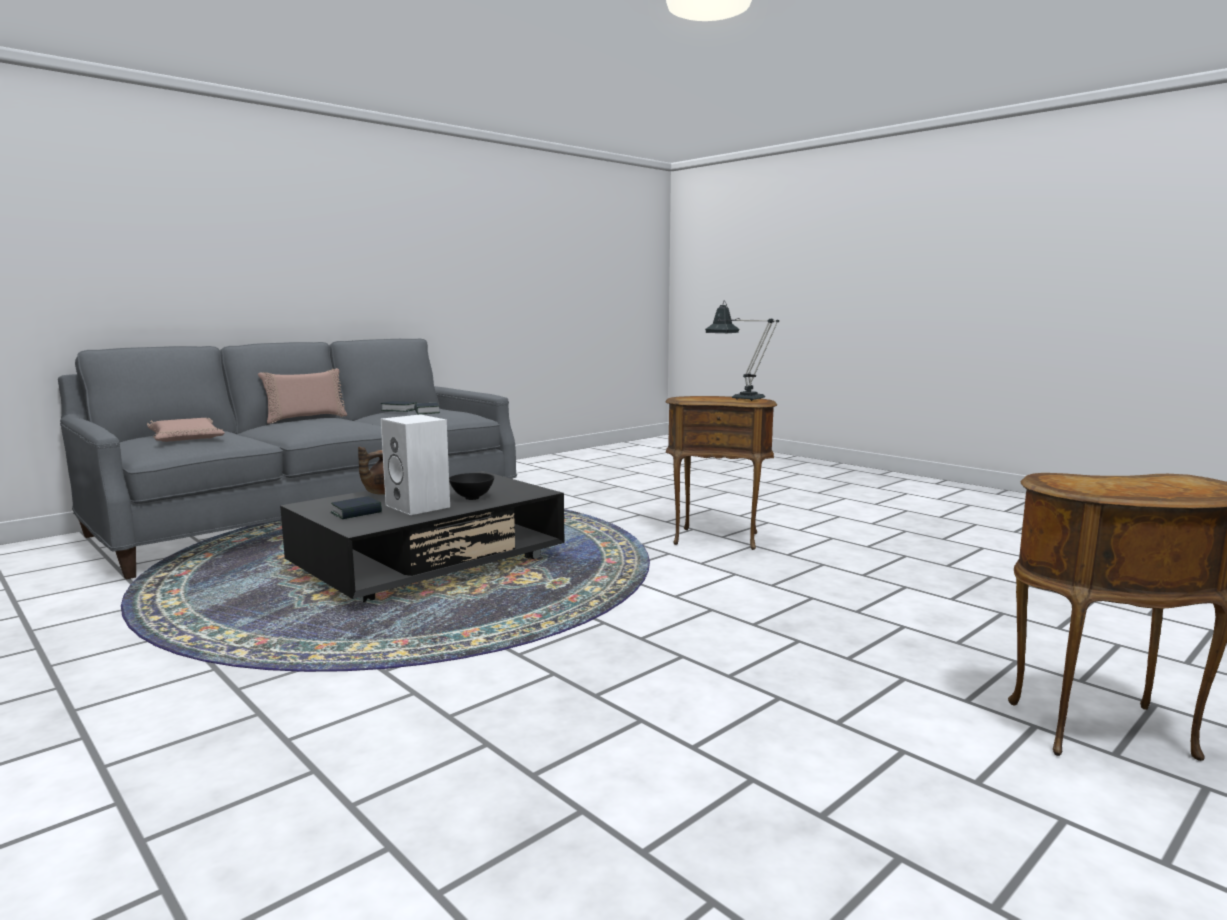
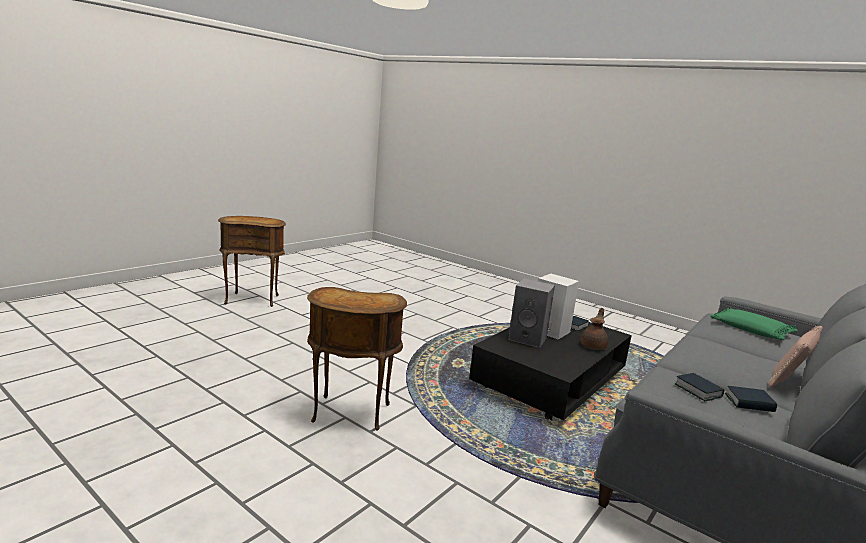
camera: 170 degrees right, 5 degrees up
(185, 437) = (751, 328): beige pillow -> green pillow
(471, 498) = (528, 339): black bowl -> grey speaker
(741, 398) = (337, 298): table lamp -> none

